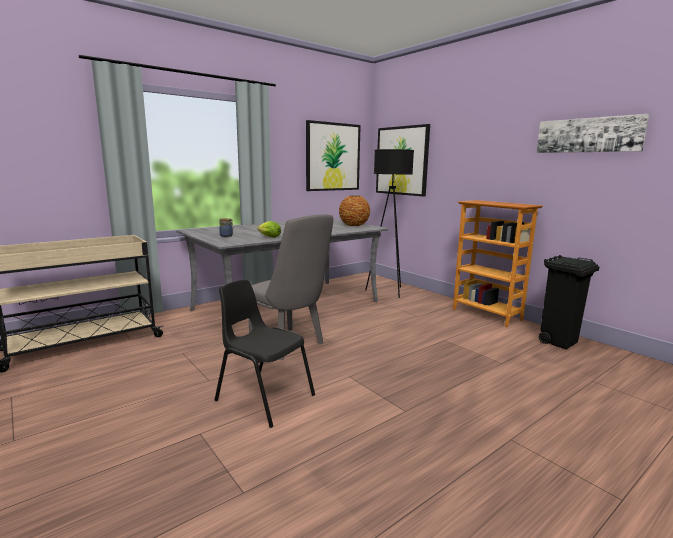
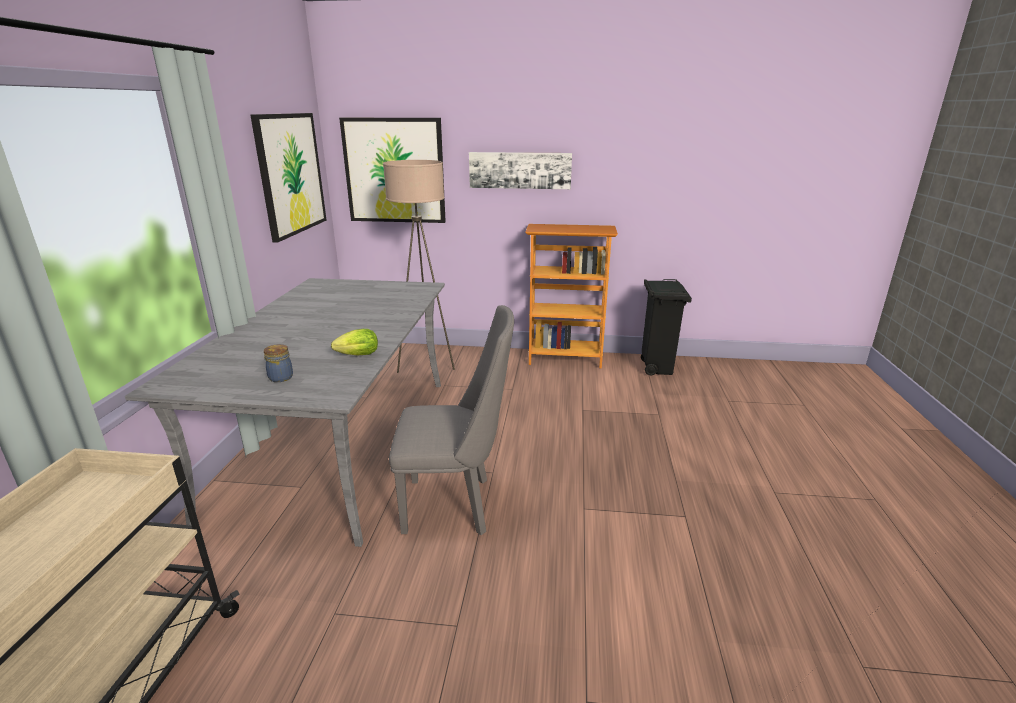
camera: 45 degrees left, 10 degrees up
(264, 397) = (559, 598): black chair -> none
(353, 225) = (391, 288): vase -> none
(388, 291) = (426, 364): black floor lamp -> beige floor lamp
(588, 135) = (659, 146): picture -> picture (520, 170)

